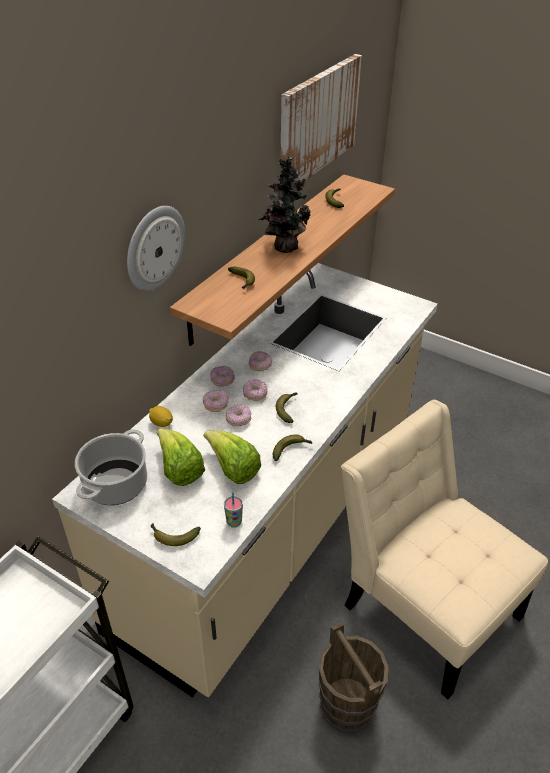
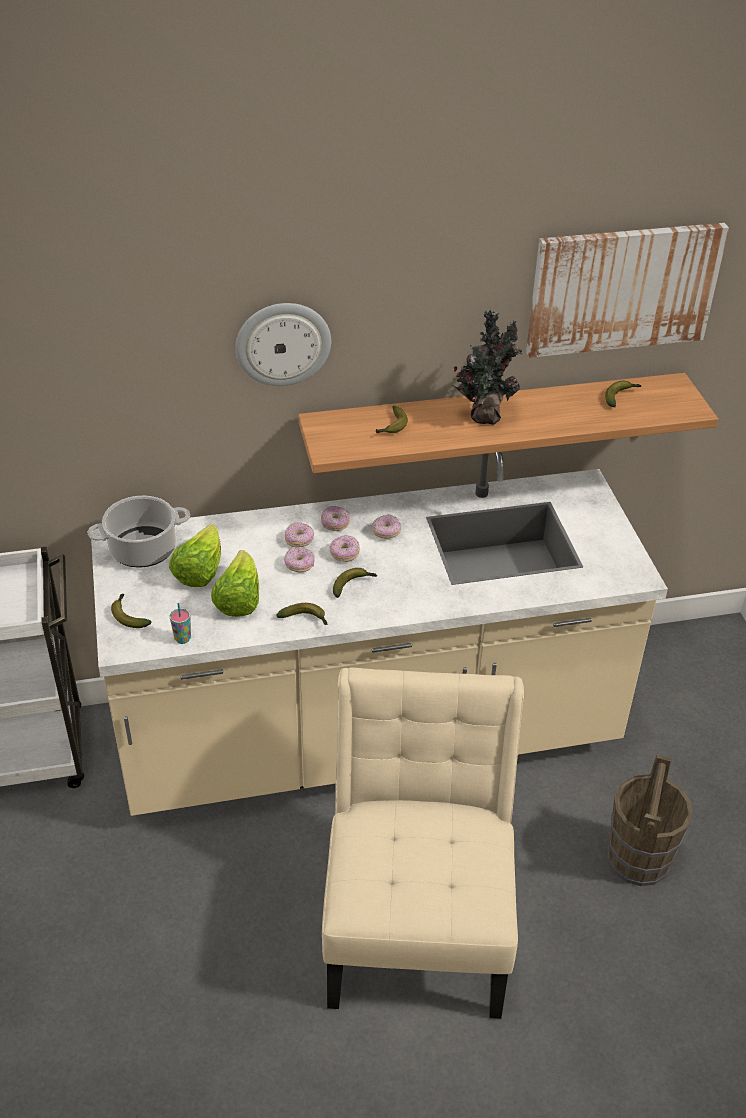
camera: 45 degrees right, 0 degrees up
(161, 423) = (237, 526): lemon -> none
(347, 704) = (240, 929): brown bucket -> brown bucket (638, 858)

